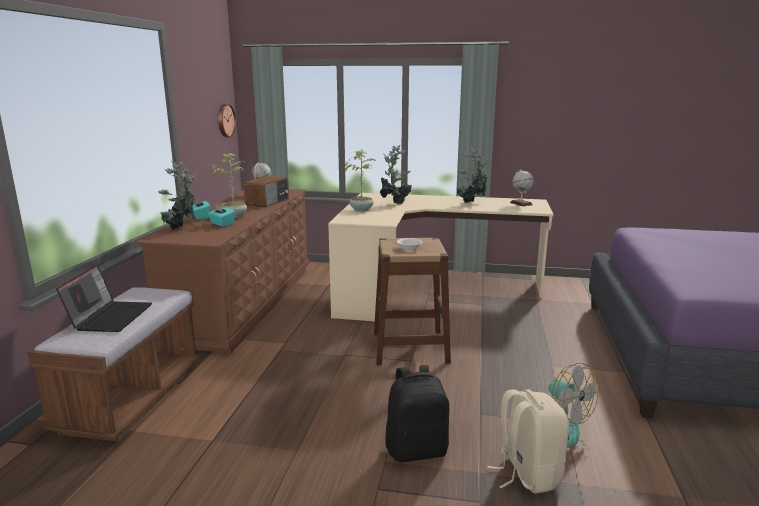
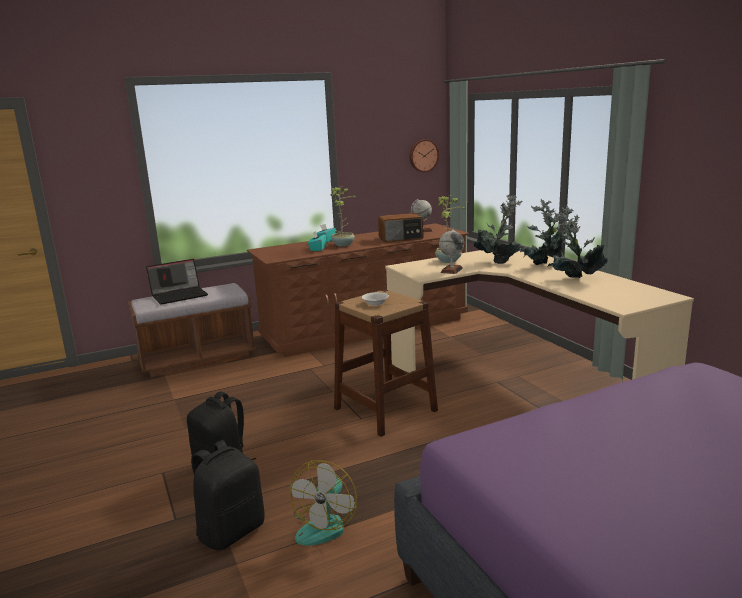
camera: 55 degrees right, 0 degrees up
(182, 229) = (289, 247): potted plant -> potted plant (544, 266)
(521, 203) = (632, 294): globe -> globe (451, 270)
(527, 473) = (231, 531): beige backpack -> black backpack

